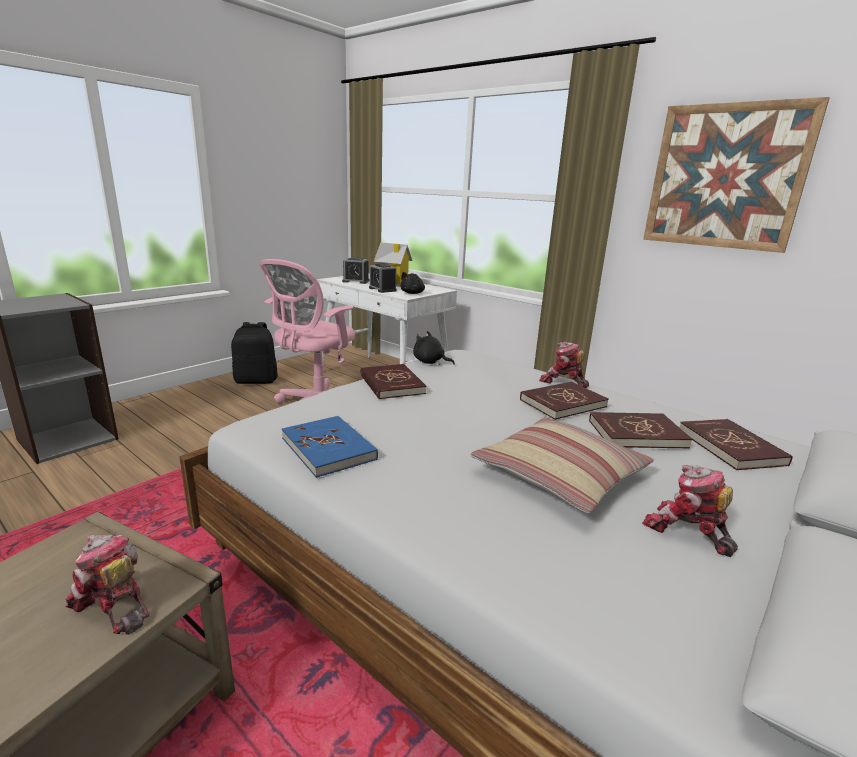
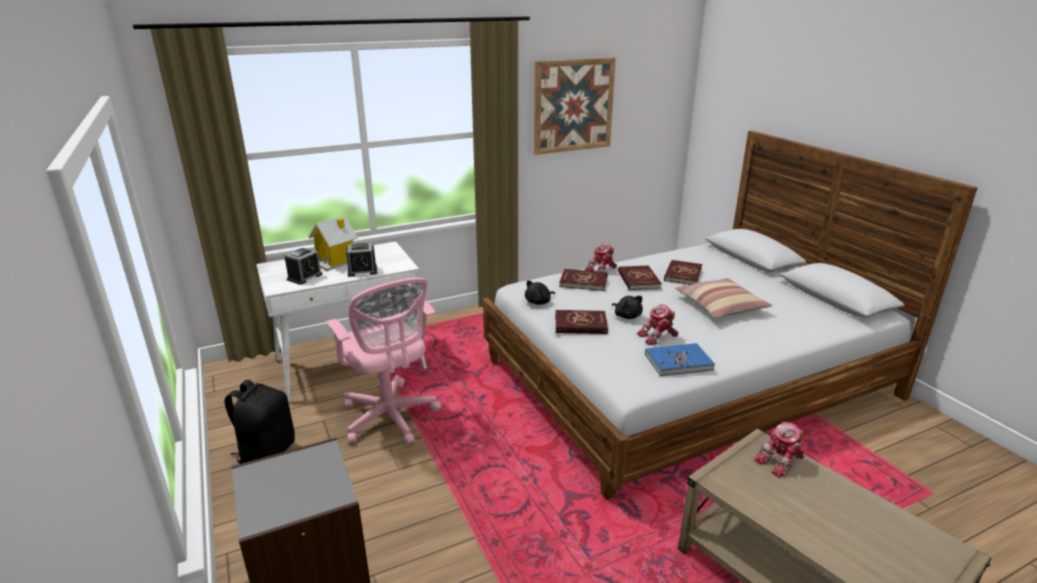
camera: 65 degrees left, 5 degrees up
(413, 293) = (394, 261): black plush toy -> black plush toy (627, 316)
(686, 532) = (770, 296): toy robot -> toy robot (658, 337)
(731, 447) = (701, 260): red book -> red book (583, 282)

